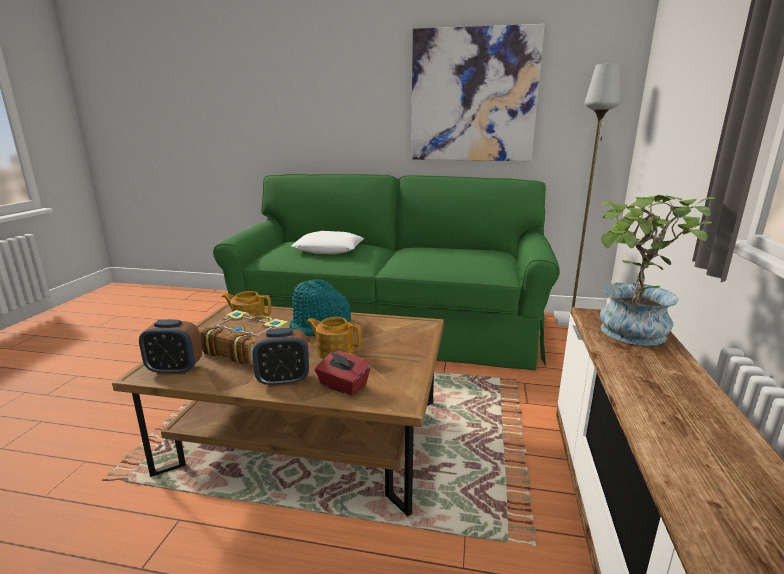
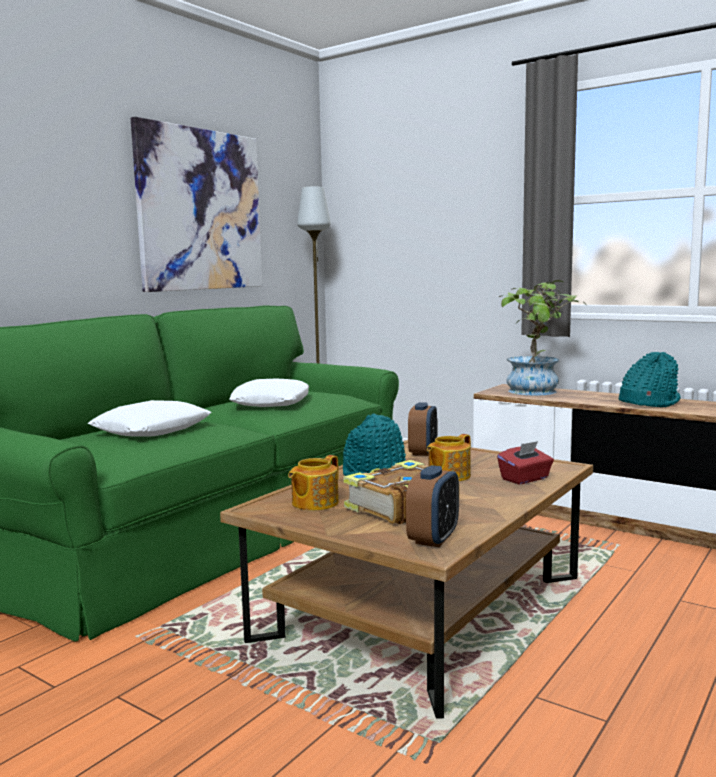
camera: 65 degrees left, 10 degrees down
(283, 380) = (499, 496): alarm clock -> alarm clock (423, 452)
(435, 255) = (271, 402): none -> white pillow
(679, 415) = (648, 402): none -> turquoise hat

